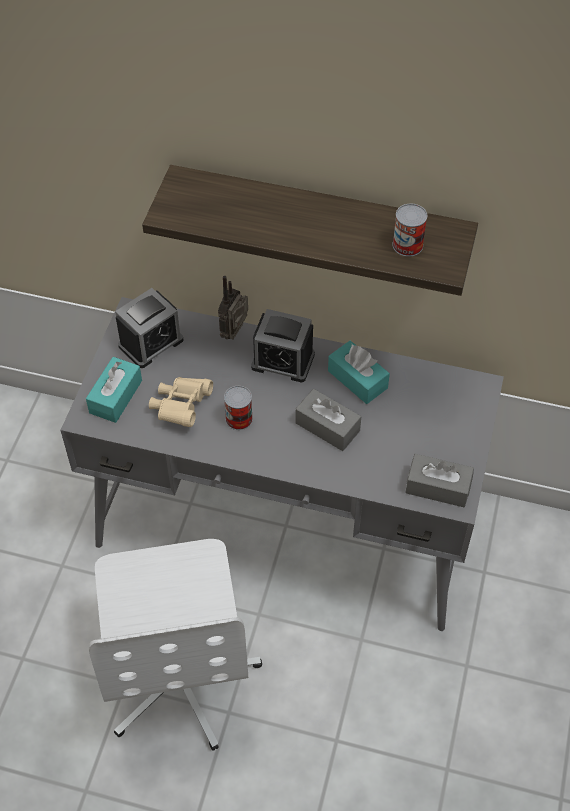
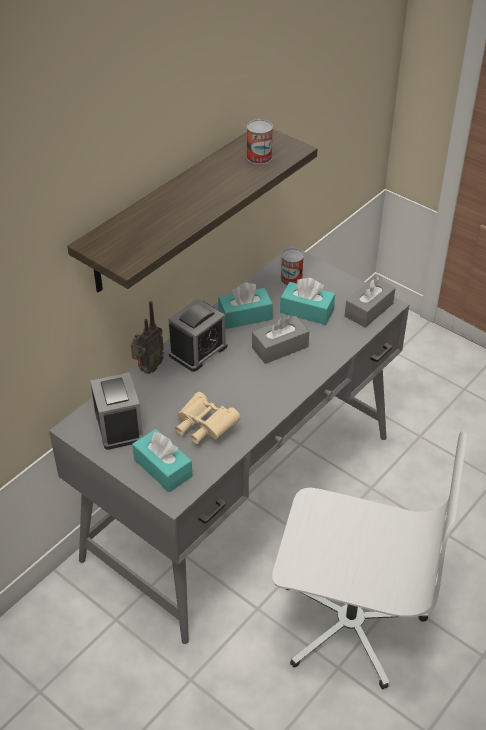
camera: 65 degrees left, 10 degrees down
(235, 332) = (148, 368): radio -> radio turned 105 degrees counterclockwise
(239, 419) = (239, 395): can -> can (291, 279)
(399, 430) = (307, 311): none -> turquoise tissue box

